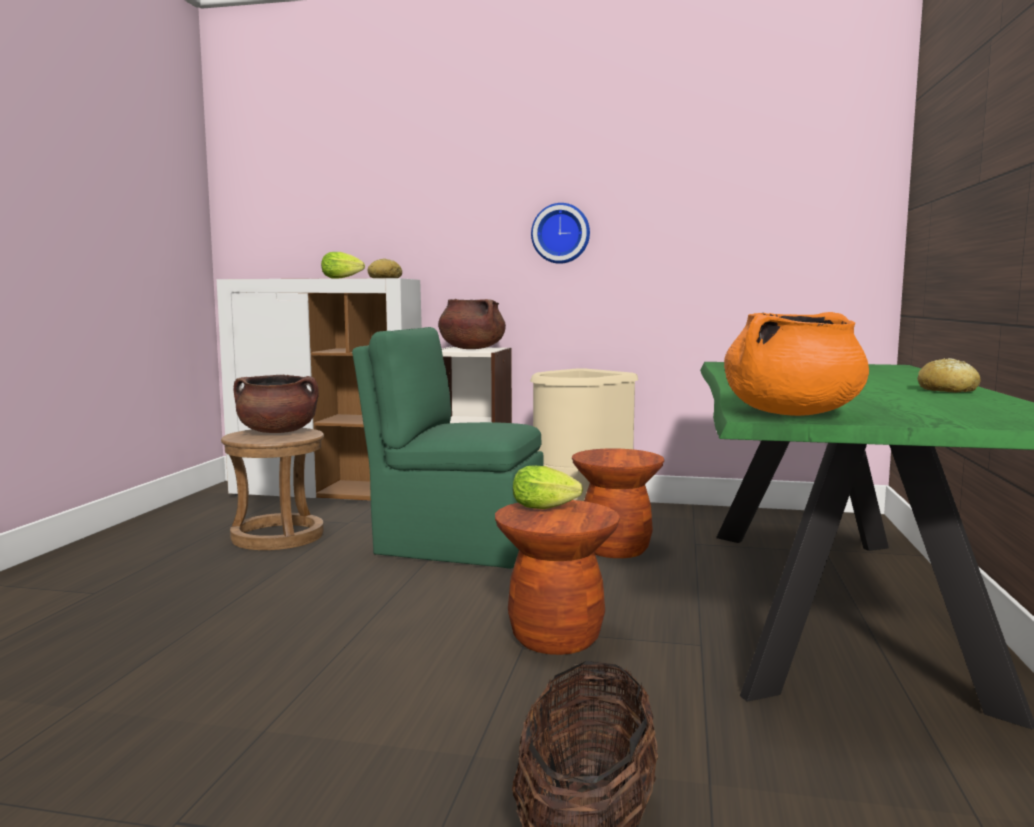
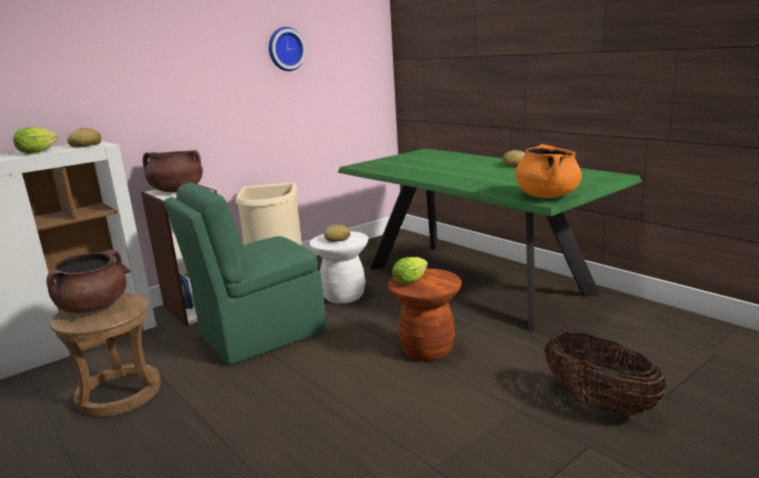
camera: 50 degrees left, 10 degrees up
(561, 233) = (209, 89): wall clock -> wall clock (285, 49)
(616, 549) = (344, 296): brown stool -> white stool
(617, 455) = (337, 239): none -> bread

